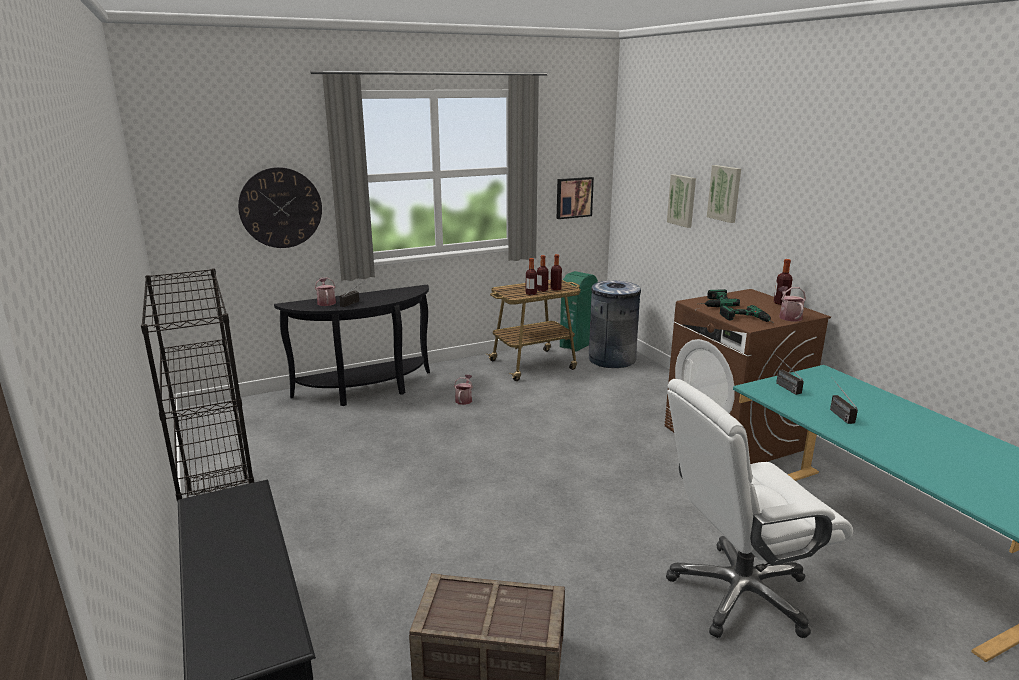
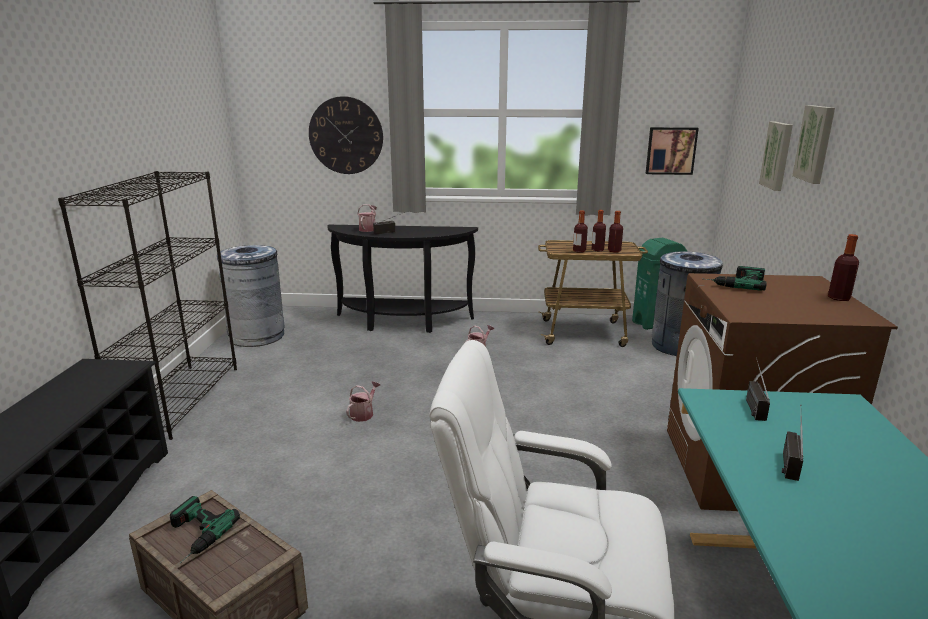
camera: 30 degrees right, 0 degrees up
(226, 439) = (257, 336): none -> grey trash can
(747, 320) = (750, 308): power drill -> power drill (192, 536)
(788, 316) = (823, 315): watering can -> watering can (363, 414)

